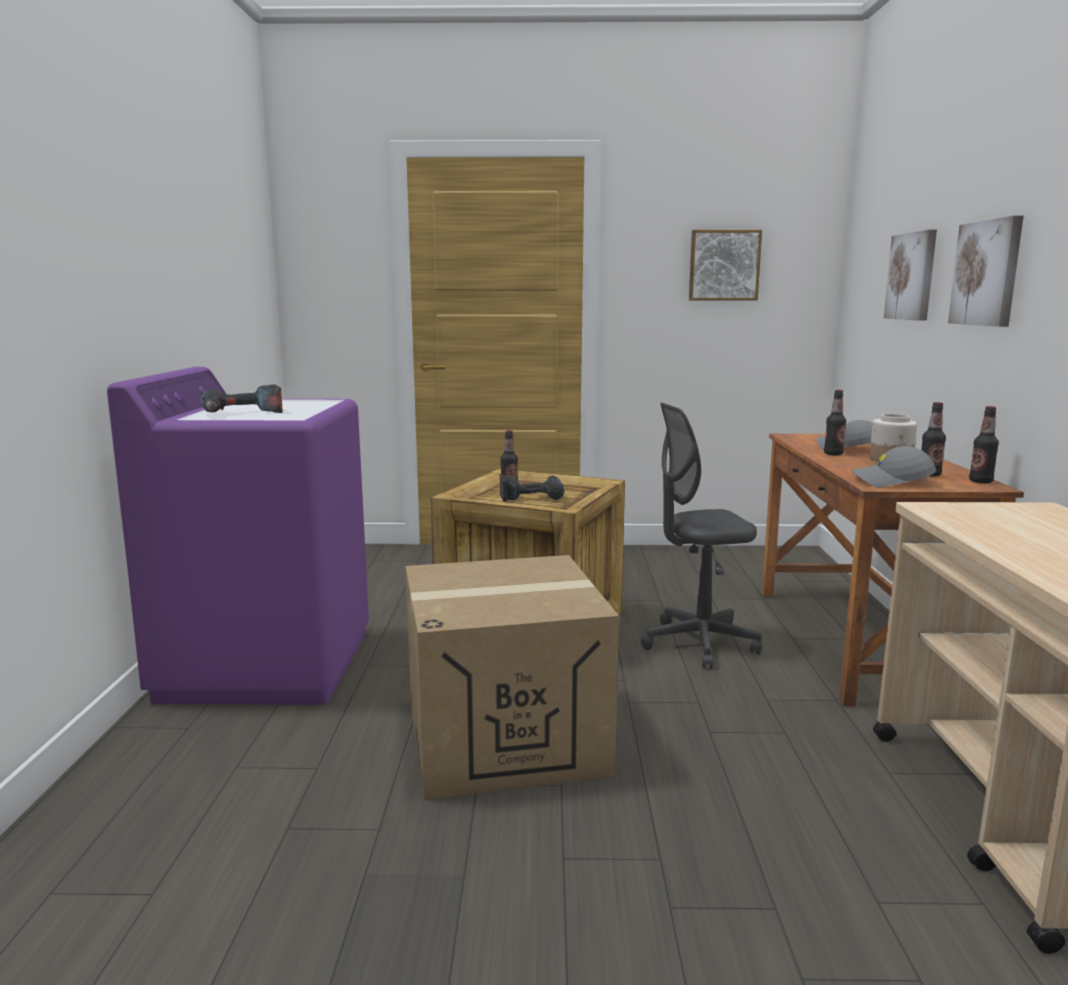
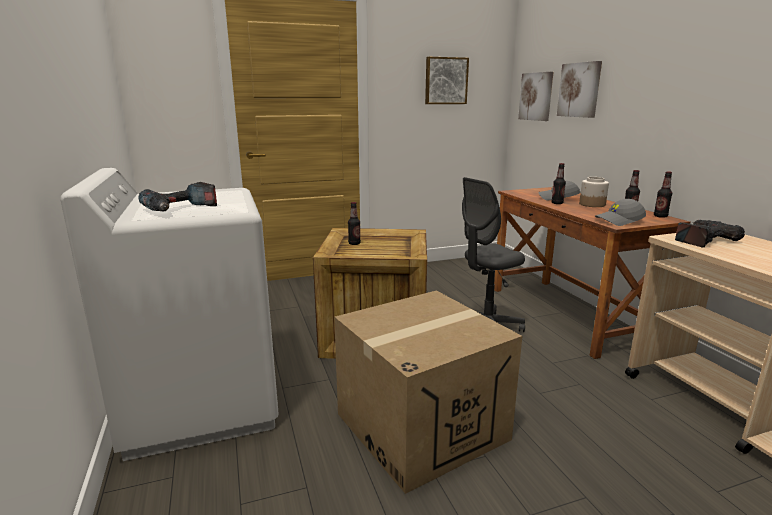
camera: 20 degrees left, 5 degrees up
(267, 664) = (202, 402): purple washing machine -> white washing machine
(531, 496) = (376, 248): power drill -> power drill (703, 240)
(987, 273) = (650, 89): picture -> picture (536, 96)

